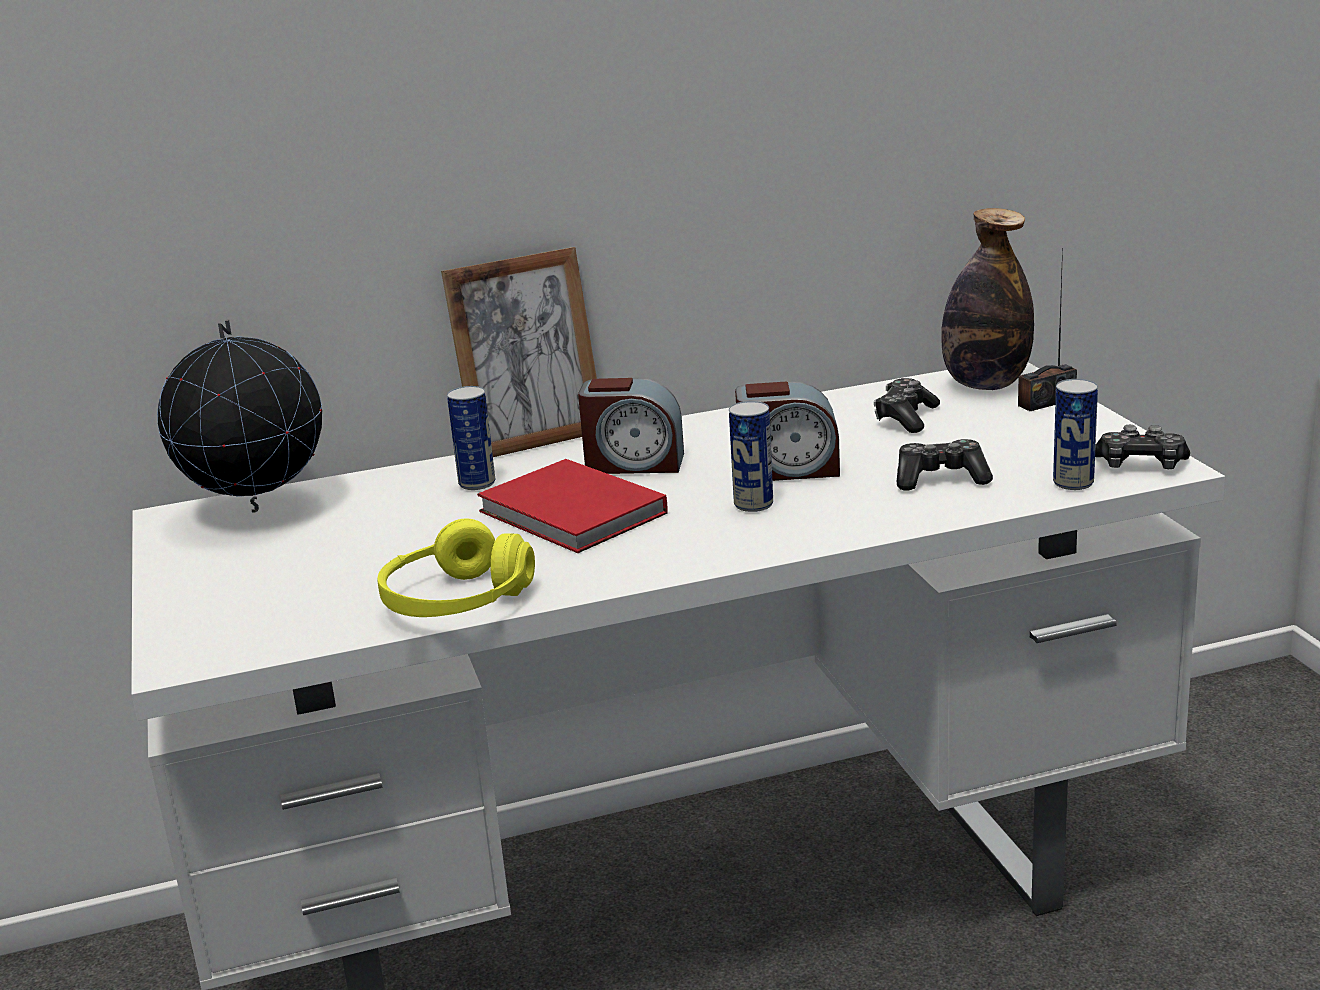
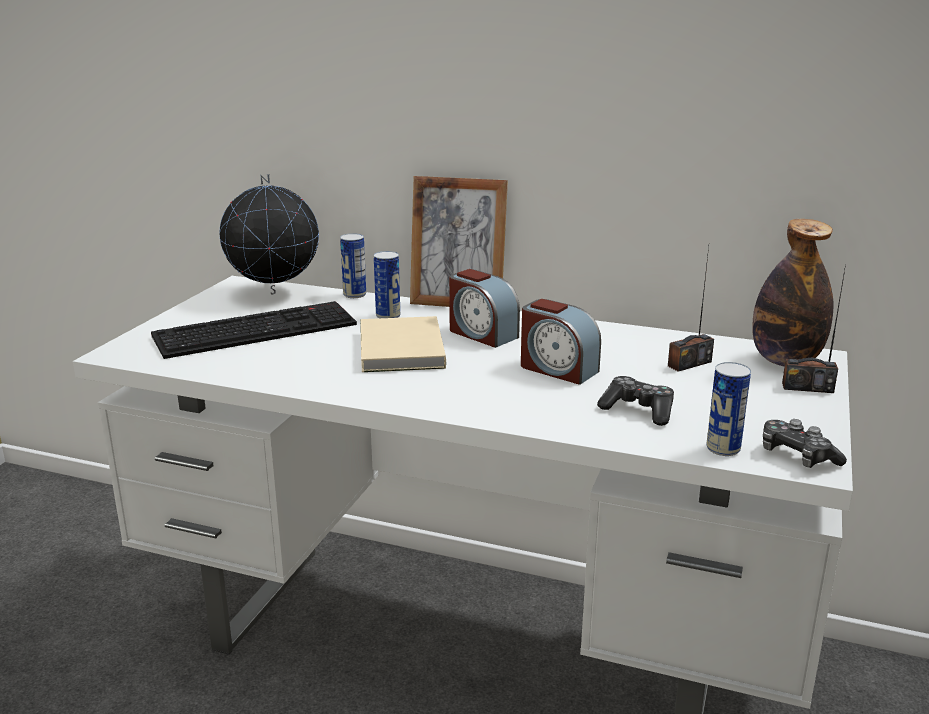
camera: 35 degrees right, 0 degrees up
(331, 558) = (257, 329): none -> keyboard
(457, 601) = (264, 374): yellow headphones -> none
(573, 514) = (399, 350): red book -> beige book
(753, 504) = (499, 382): can -> can (354, 295)
(905, 418) = (689, 364): game controller -> radio

